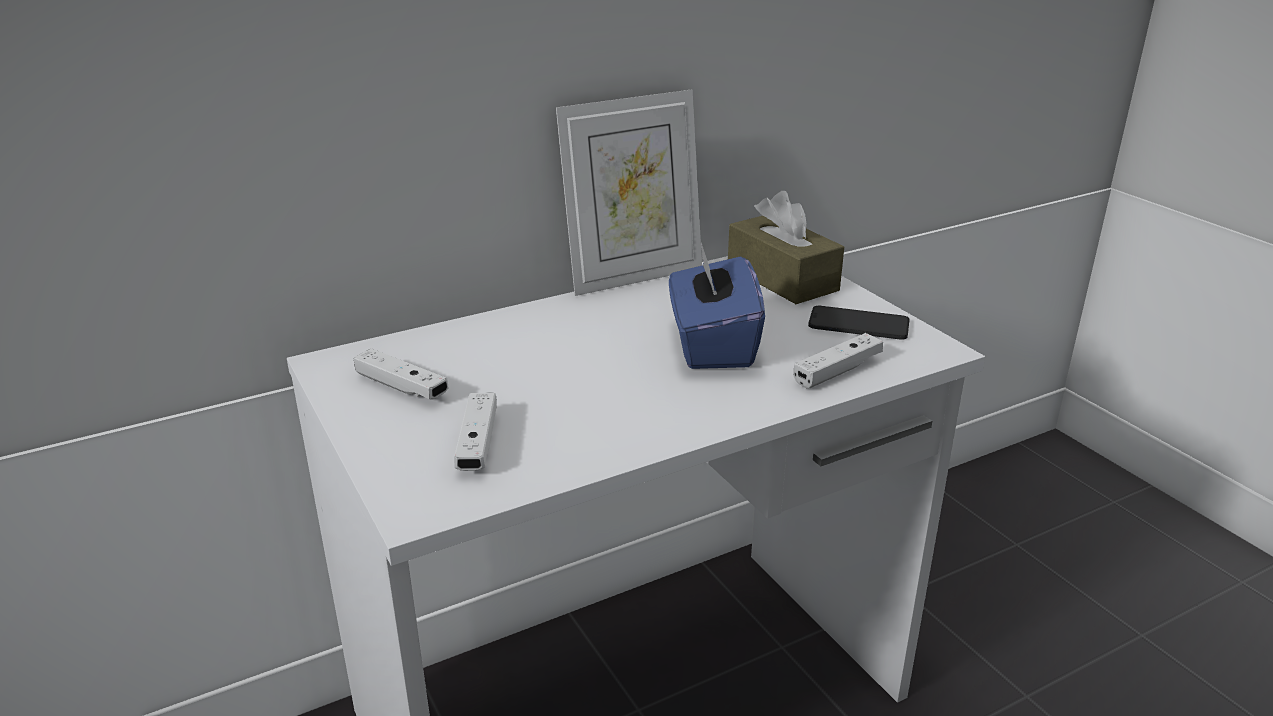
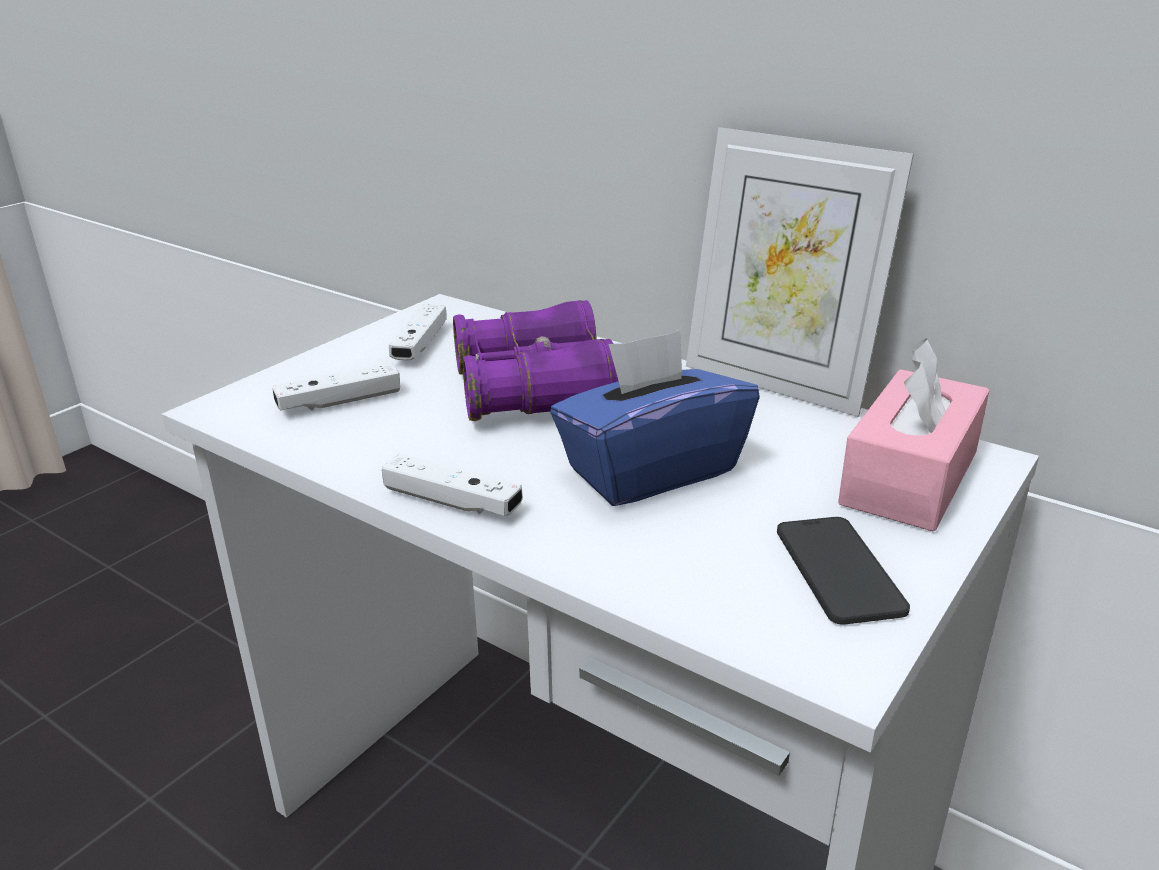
camera: 65 degrees right, 0 degrees up
(554, 357) = (534, 391): none -> purple binoculars
(782, 278) = (909, 478): brown tissue box -> pink tissue box
(837, 371) = (667, 578): white game controller -> white game controller (452, 501)

